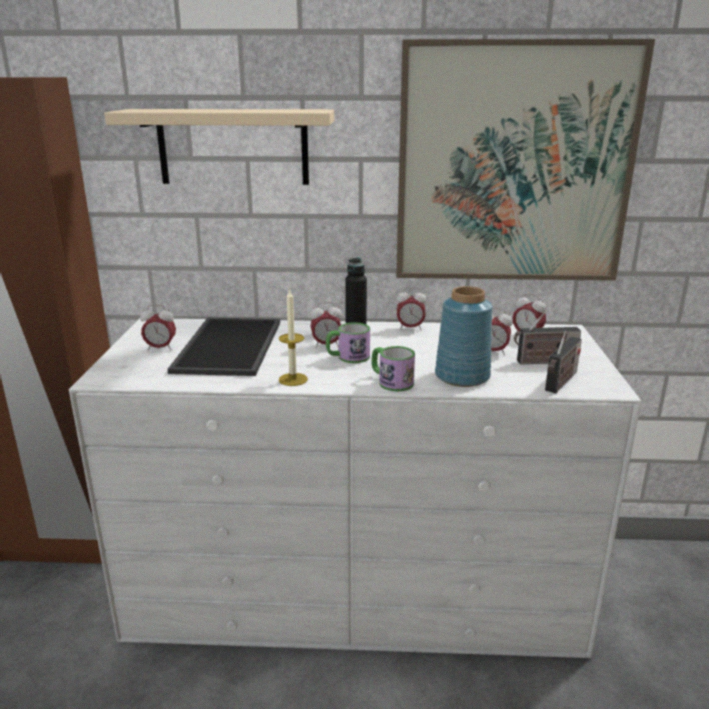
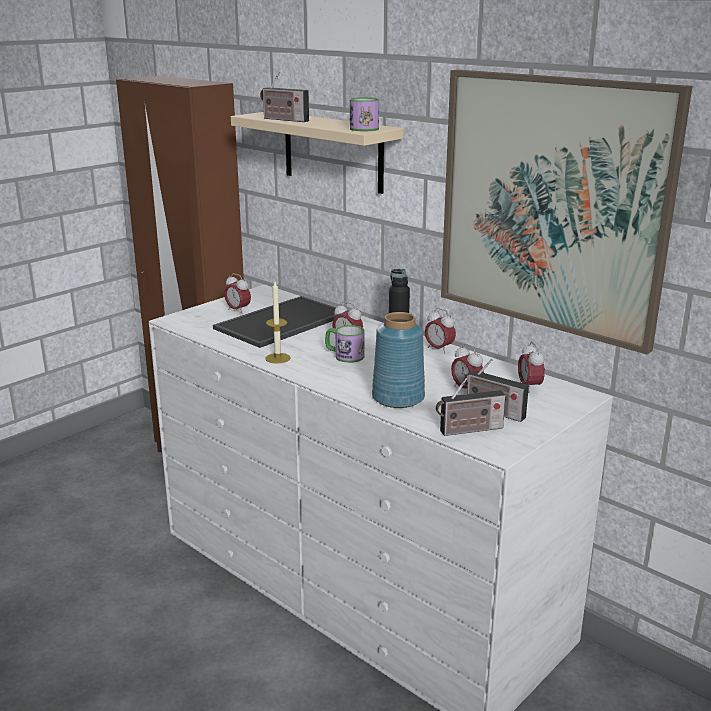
camera: 40 degrees right, 0 degrees up
(186, 110) = (283, 119): none -> radio
(391, 381) = (338, 382): mug -> mug (363, 128)

